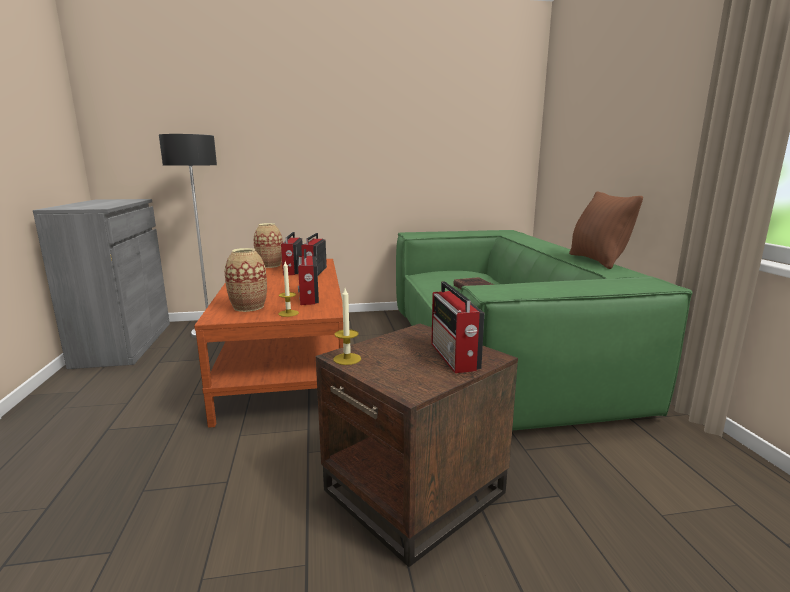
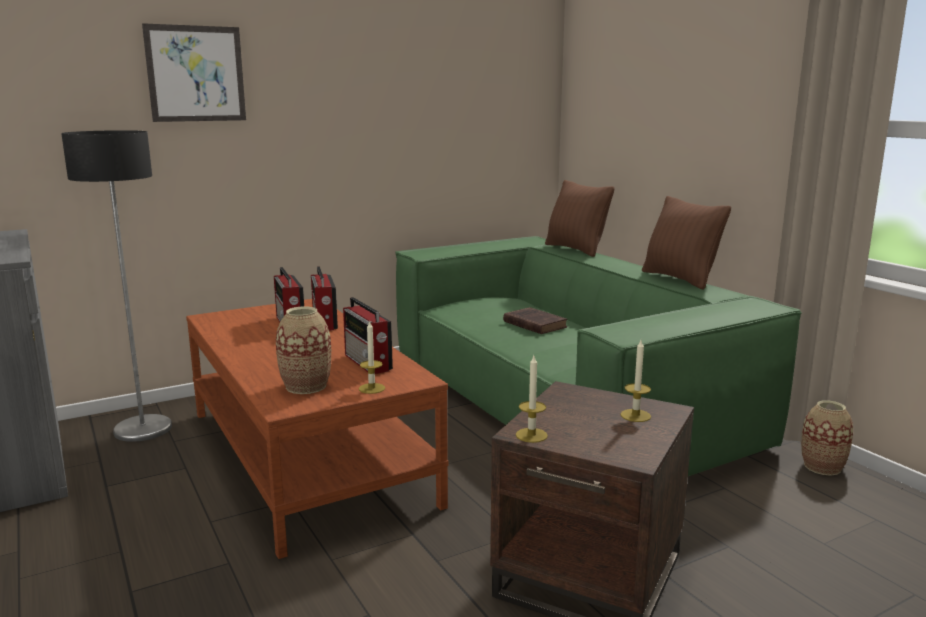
camera: 20 degrees left, 0 degrees up
(260, 102) = (196, 74): none -> picture
(270, 265) = (243, 318): vase -> vase (822, 467)
(454, 357) = (635, 415): radio -> candle
(533, 238) = (576, 249): none -> brown pillow

